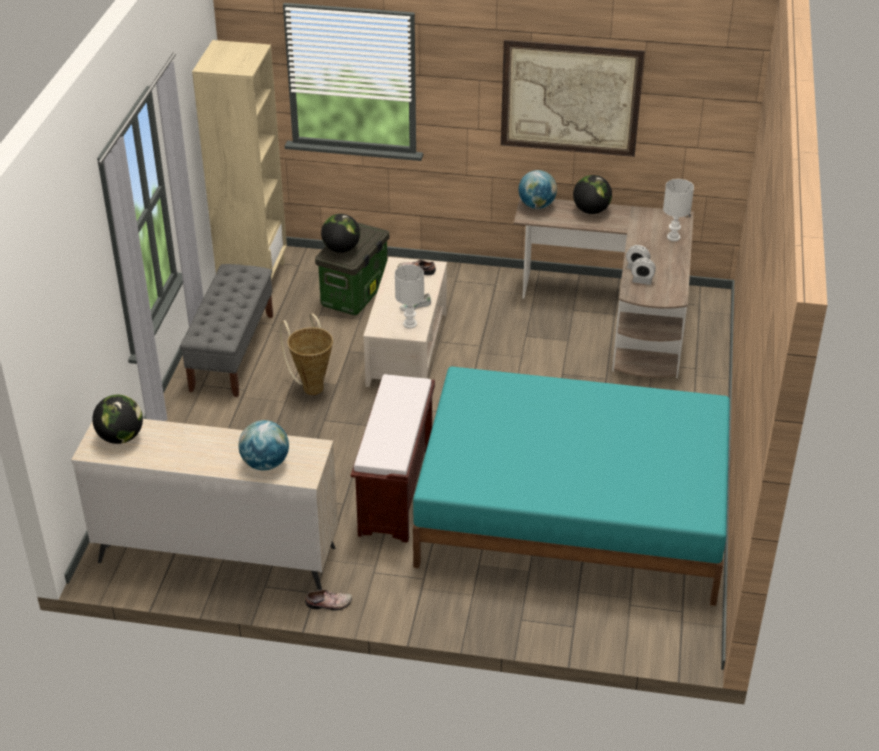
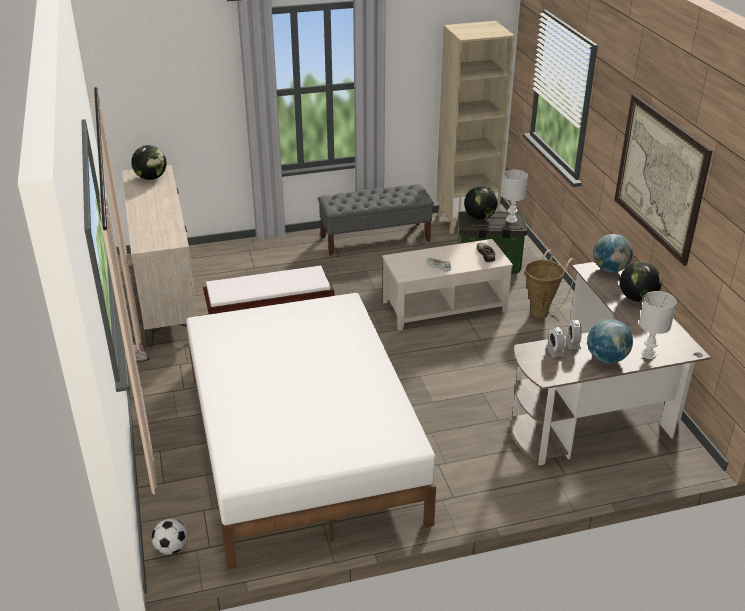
camera: 65 degrees right, 5 degrees down
(265, 463) = (149, 229): globe -> globe (606, 358)
(312, 385) = (365, 279): basket -> basket (542, 311)
(410, 324) = (413, 270): white table lamp -> white table lamp (511, 220)
(572, 513) = (301, 446): turquoise bed -> white bed
(672, 638) = (171, 548): none -> football

